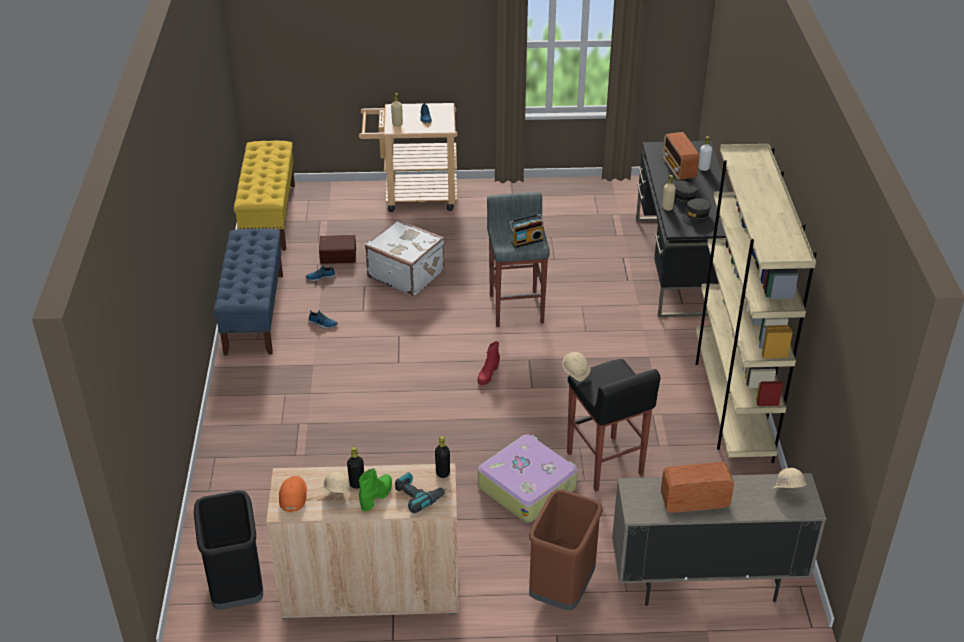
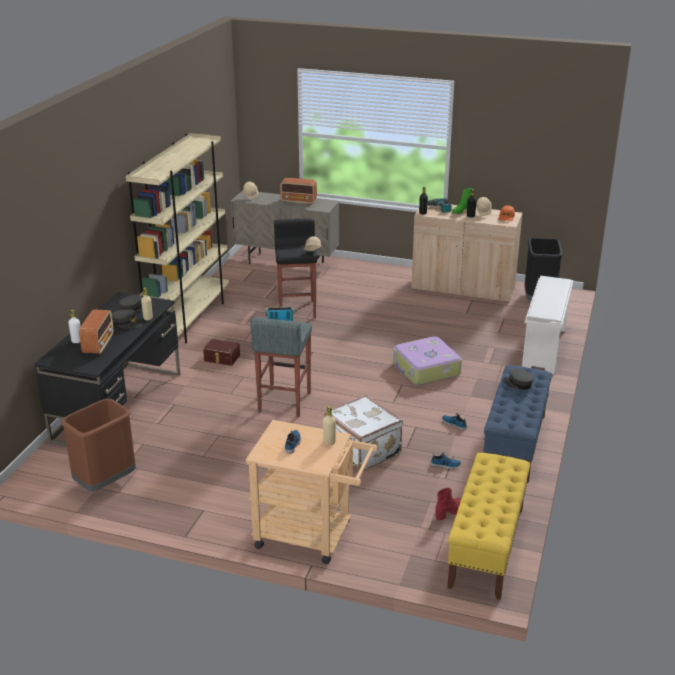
camera: 160 degrees left, 10 degrees down
(225, 468) = (544, 349): none -> white shoe rack
(251, 278) = (517, 384): none -> grey cap
(338, 255) = (421, 483): brown storage box -> brown storage box (221, 358)
(488, 375) = (338, 364): red boot -> red boot (449, 512)
(527, 486) = (351, 308): suitcase -> suitcase (425, 369)
(561, 588) = (361, 273): brown trash can -> brown trash can (105, 483)

